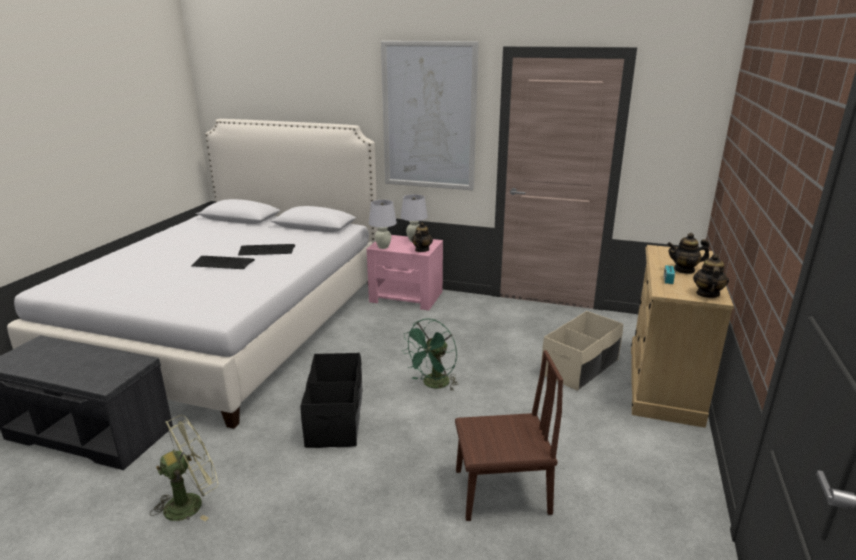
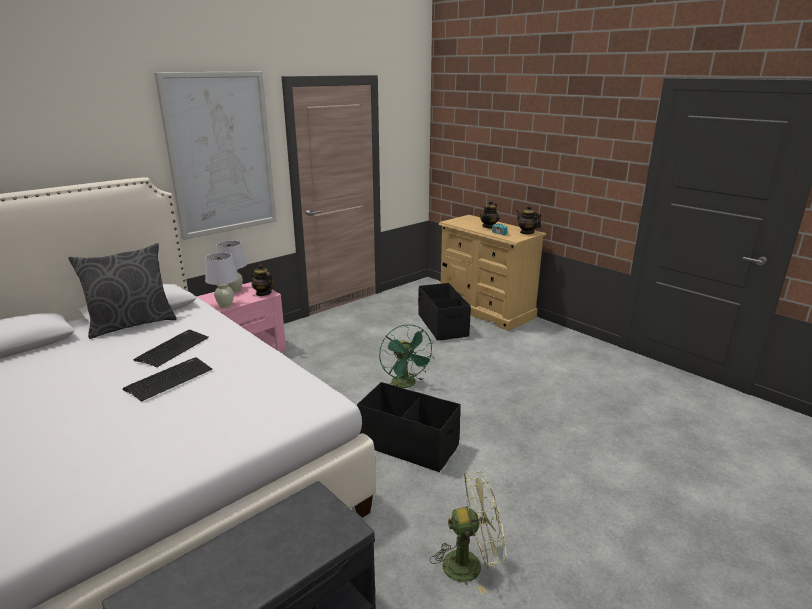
camera: 60 degrees left, 0 degrees up
(191, 502) = (470, 564): green fan -> green fan turned 90 degrees clockwise
(293, 230) = (132, 324): none -> grey pillow
(501, 491) = (552, 399): brown chair -> none
(580, 367) = (443, 325): beige storage box -> black storage box

